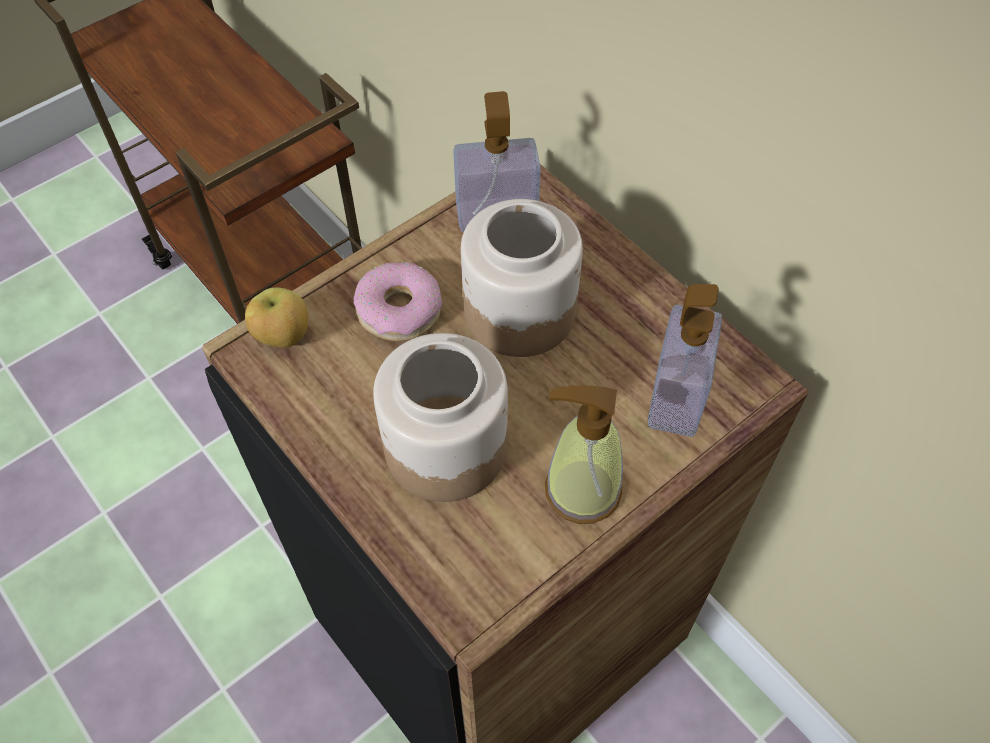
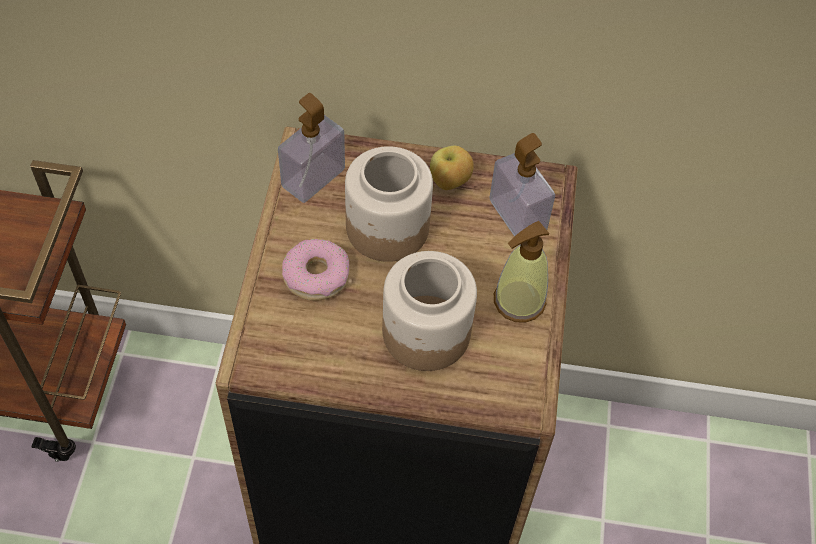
camera: 45 degrees left, 0 degrees up
(283, 337) = (263, 341): apple -> apple (449, 182)

